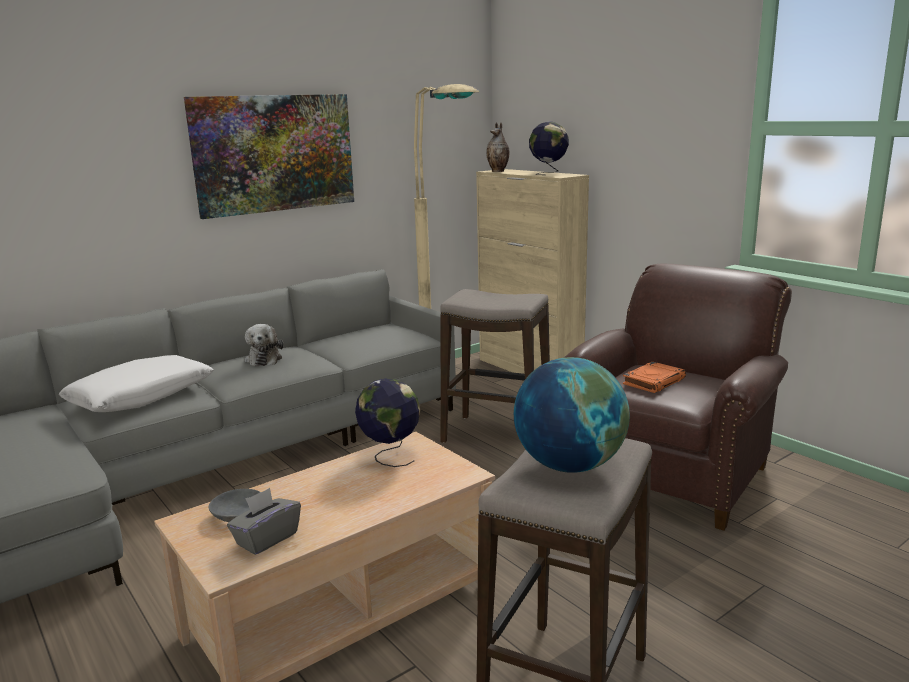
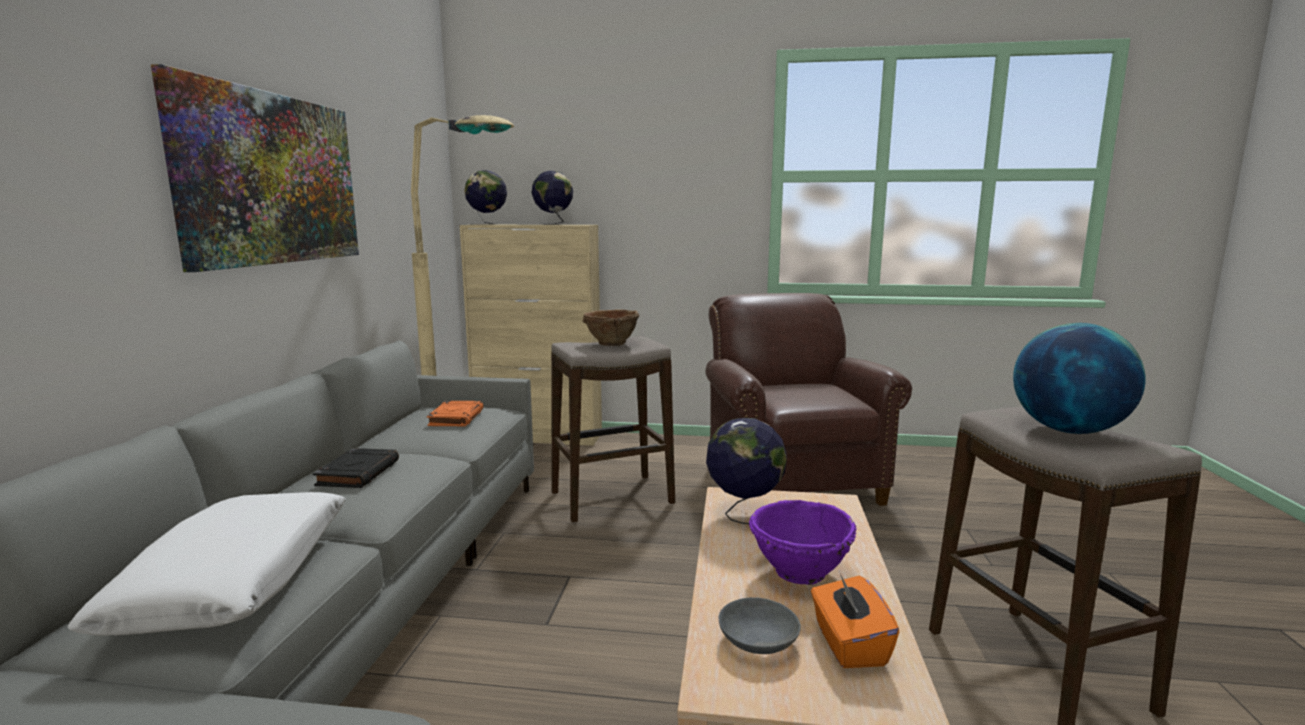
camera: 45 degrees left, 5 degrees down
(264, 359) = (358, 473): plush toy -> black book
(266, 539) = (848, 644): grey tissue box -> orange tissue box
(333, 499) = (799, 573): none -> purple bowl
(497, 297) = (611, 343): none -> brown bowl
(498, 171) = (487, 224): vase -> globe
(654, 381) = (796, 393): orange book -> orange book (456, 418)

